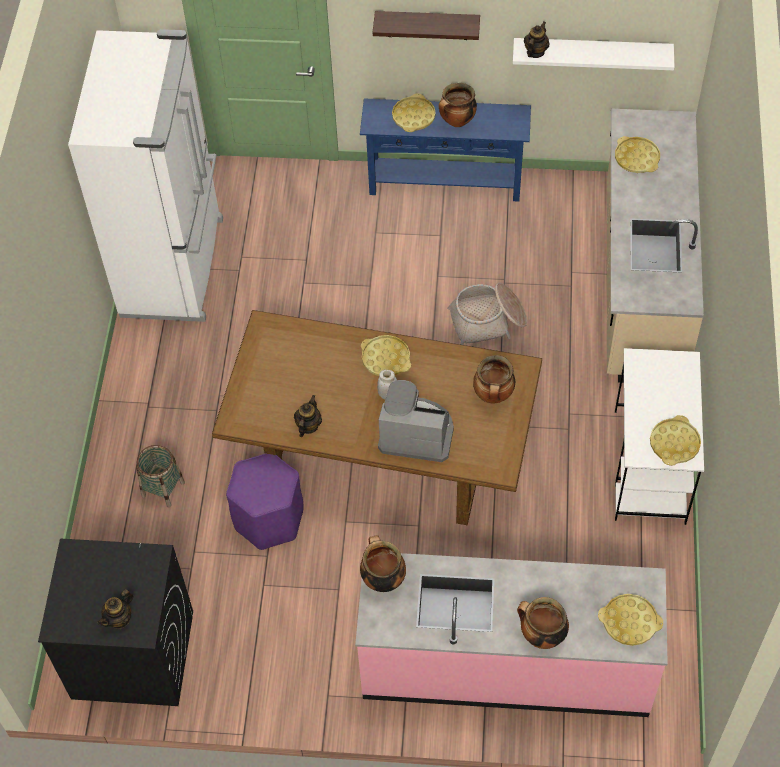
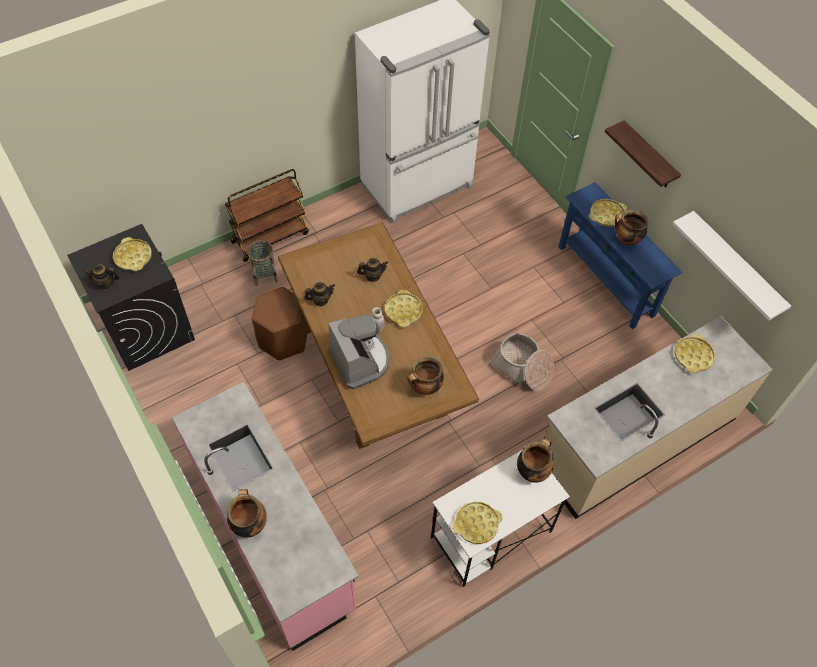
camera: 50 degrees right, 0 degrees up
(113, 453) = (270, 237): none -> brown cart
(269, 519) = (283, 339): purple stool -> brown stool
(382, 579) = (229, 404): cooking pot -> cooking pot (532, 471)
(535, 52) = (694, 229): teapot -> teapot (372, 276)
(629, 622) = (297, 576): yellow tray -> yellow tray (133, 257)

